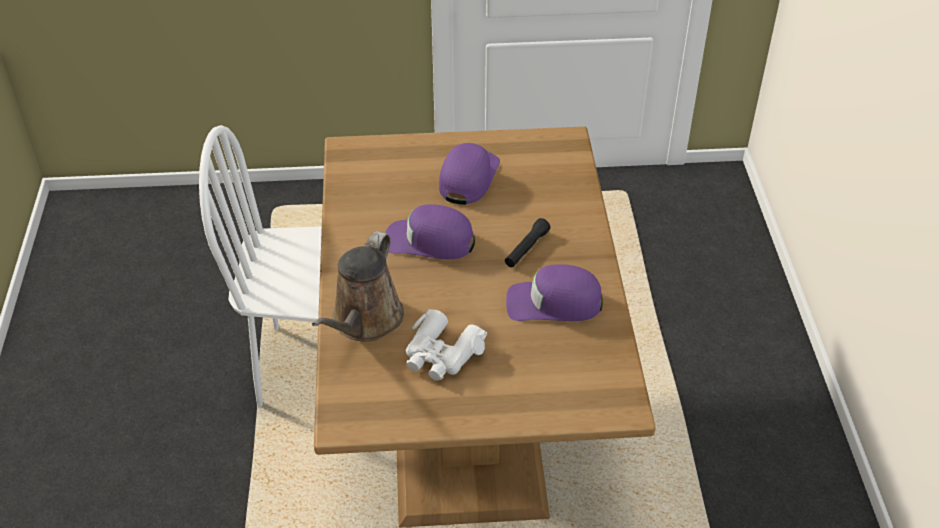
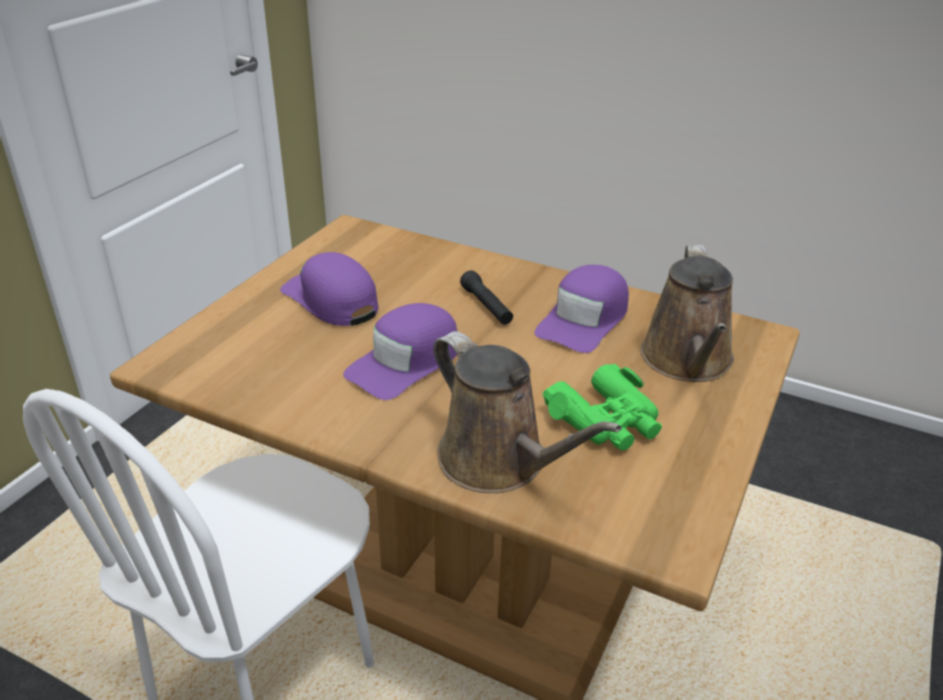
camera: 60 degrees left, 10 degrees down
(441, 354) = (606, 421): white binoculars -> green binoculars
(546, 374) = (687, 361): none -> brown watering can

